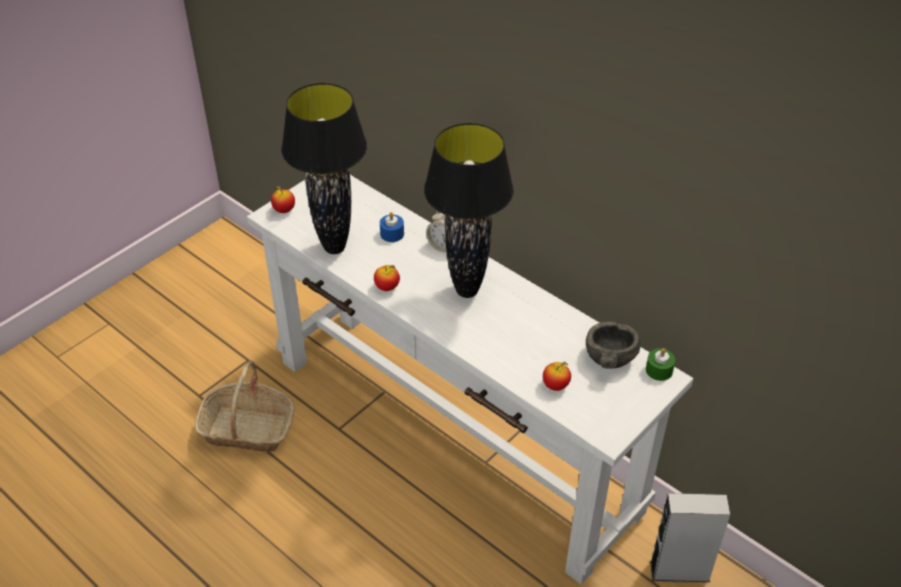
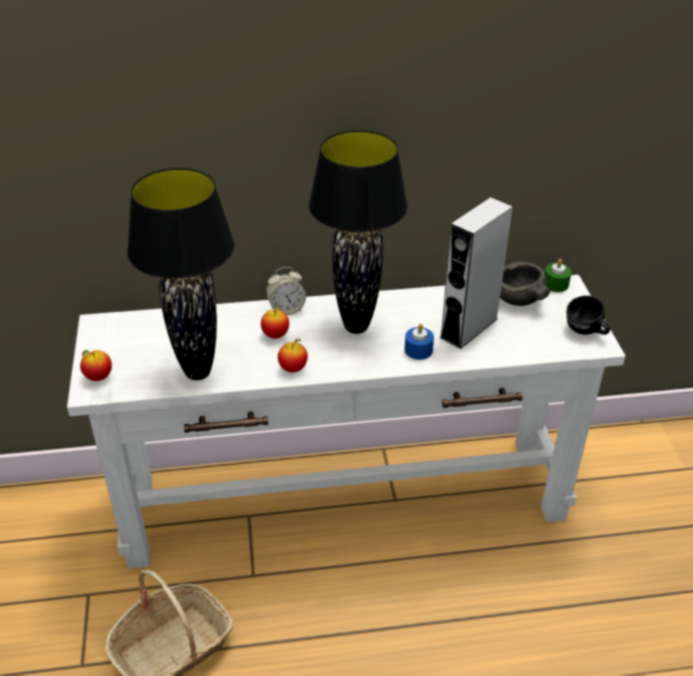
camera: 50 degrees left, 5 degrees down
(392, 234) = (229, 329): blue candle -> blue candle (418, 350)
(555, 386) = (519, 341): apple -> apple (275, 335)
(614, 420) = (585, 332): none -> black mug
(679, 571) = (599, 457): grey speaker -> grey speaker (469, 328)

